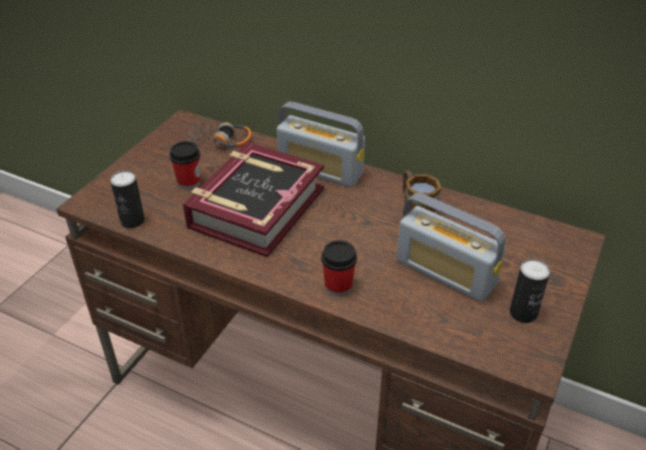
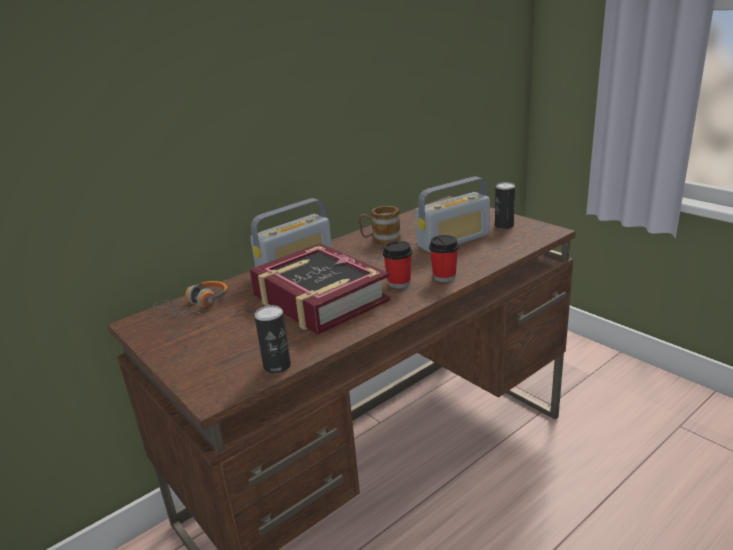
camera: 65 degrees left, 15 degrees down
(189, 182) = (246, 328): cup -> cup (399, 283)

